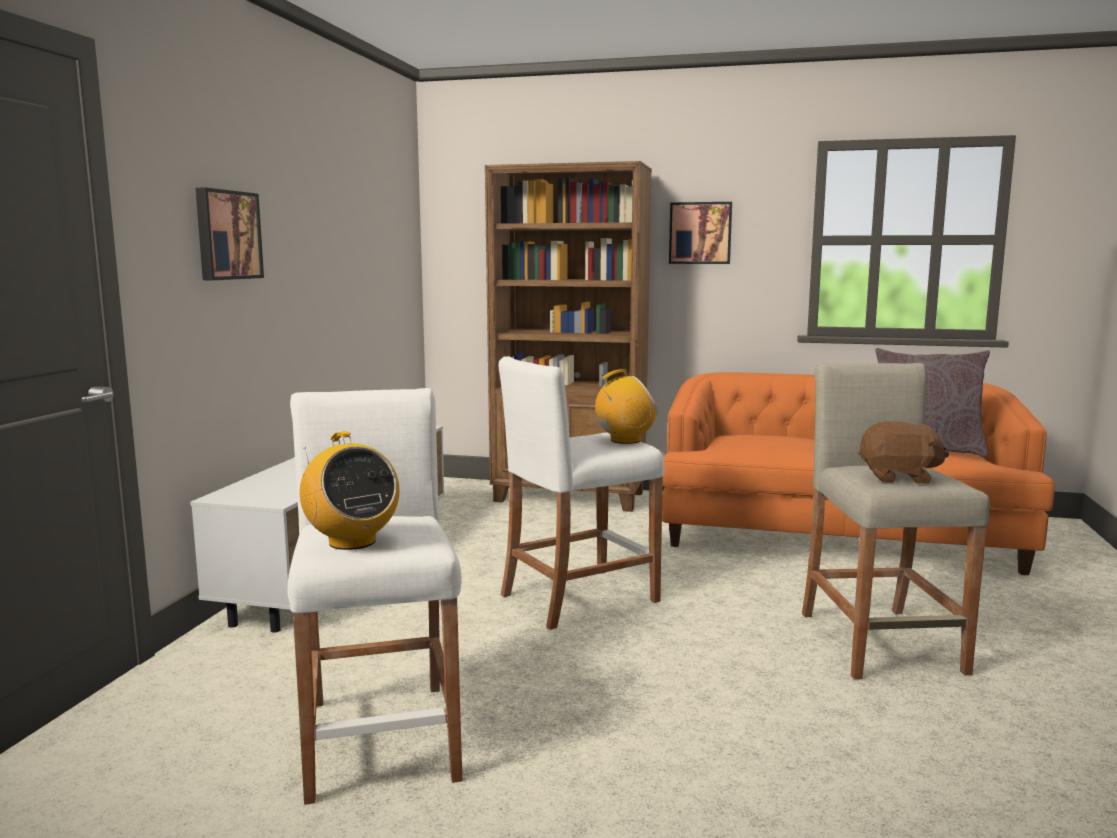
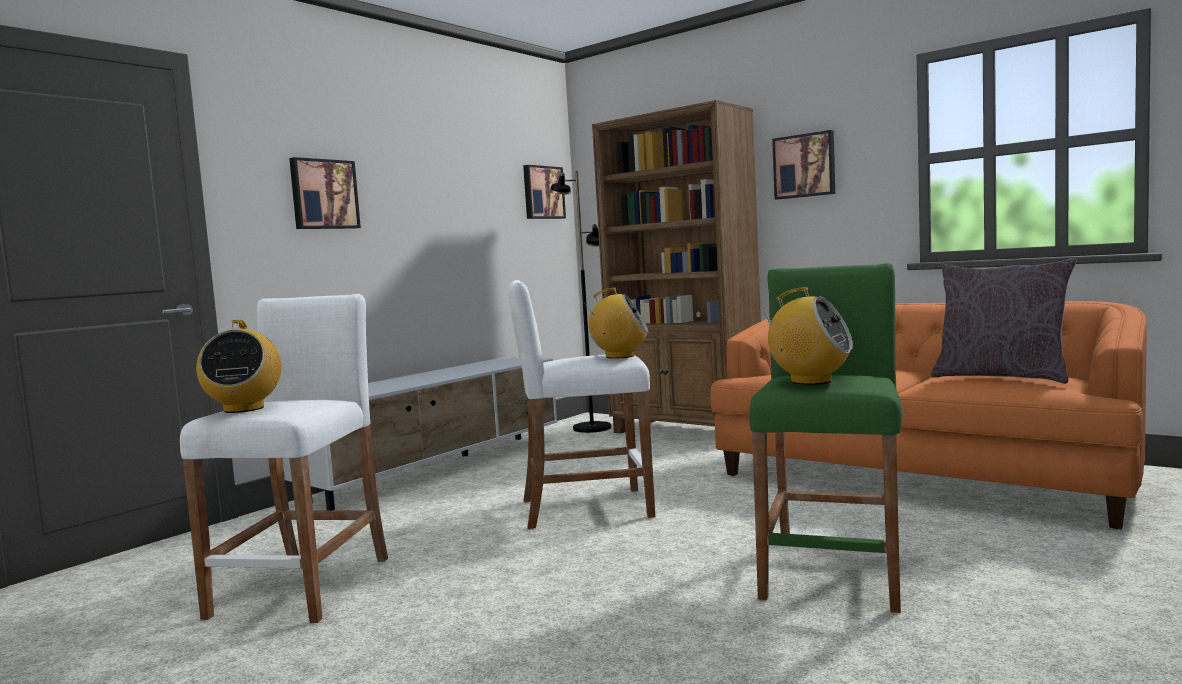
camera: 25 degrees right, 5 degrees down
(400, 232) = (542, 192): none -> picture
(461, 496) = (591, 428): none -> black floor lamp
(880, 642) = (834, 572): beige stool -> green stool
(899, 478) = (810, 381): brown plush toy -> radio

